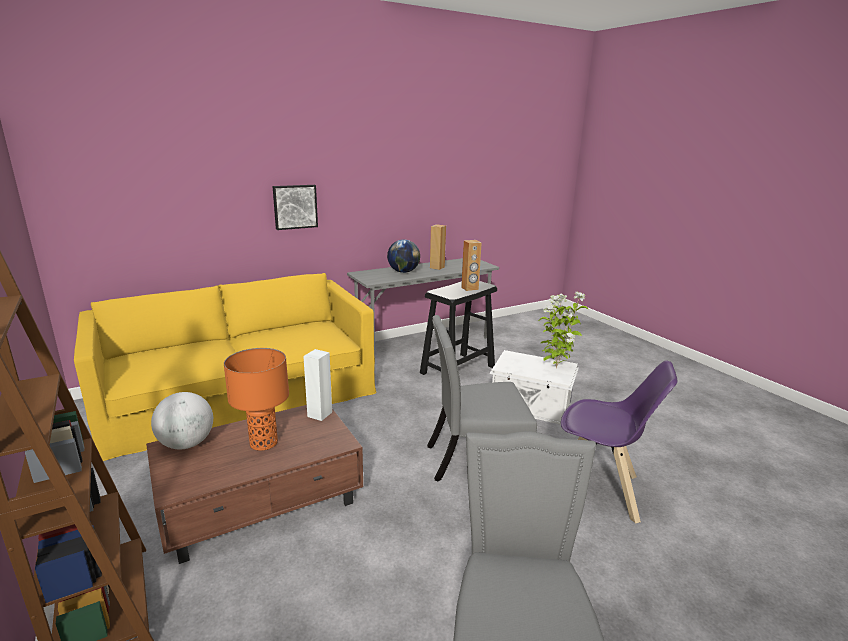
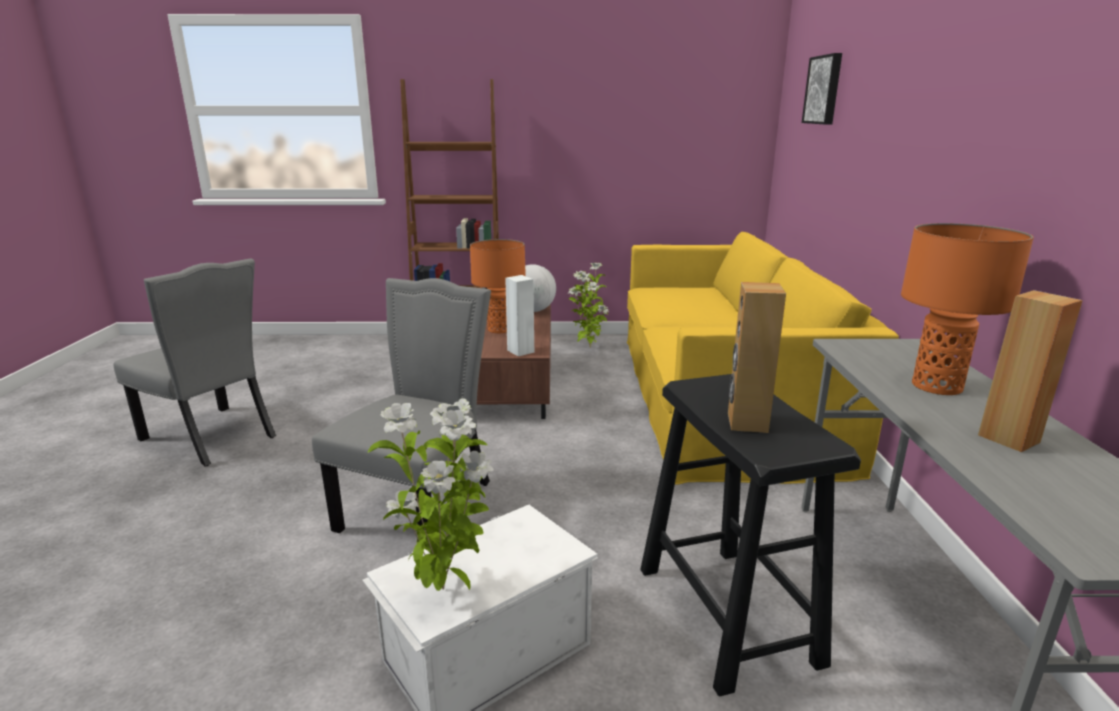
camera: 120 degrees right, 0 degrees up
(123, 482) = (588, 347): none -> potted plant
(295, 206) = (909, 168): picture -> picture (824, 90)
(403, 272) = (938, 386): globe -> orange table lamp
(599, 490) = (225, 587): purple chair -> none

